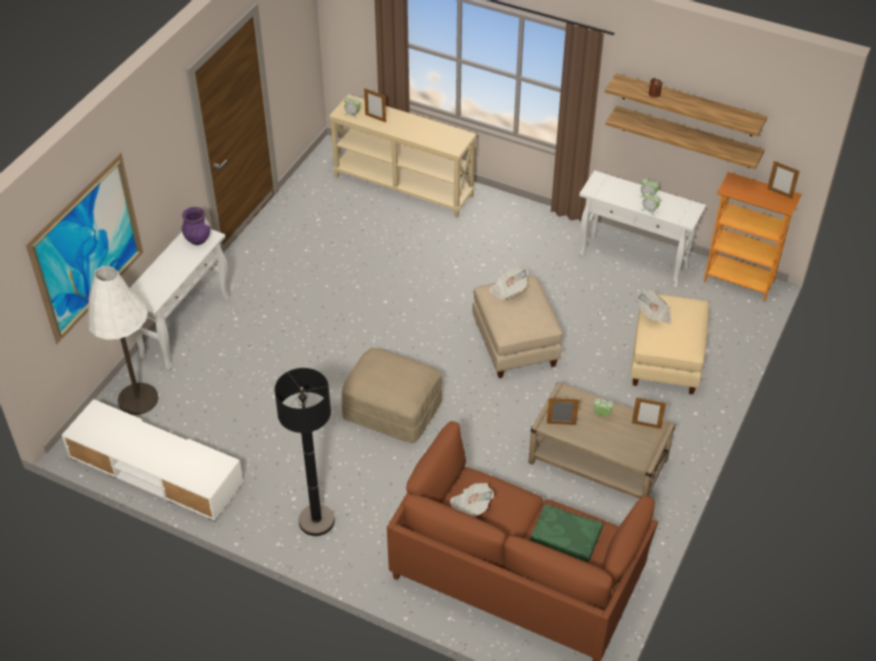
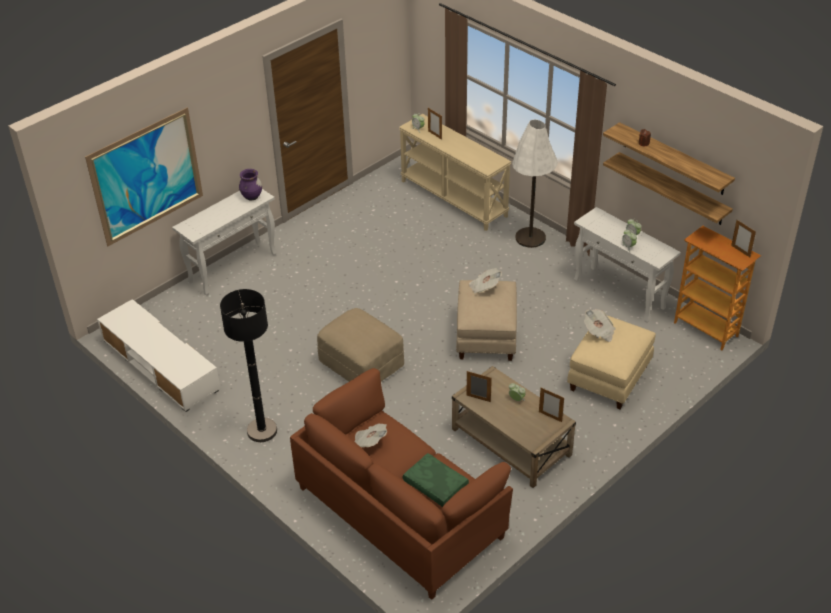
camera: 20 degrees right, 5 degrees down
(138, 399) = (173, 311): white floor lamp -> white floor lamp (530, 238)

